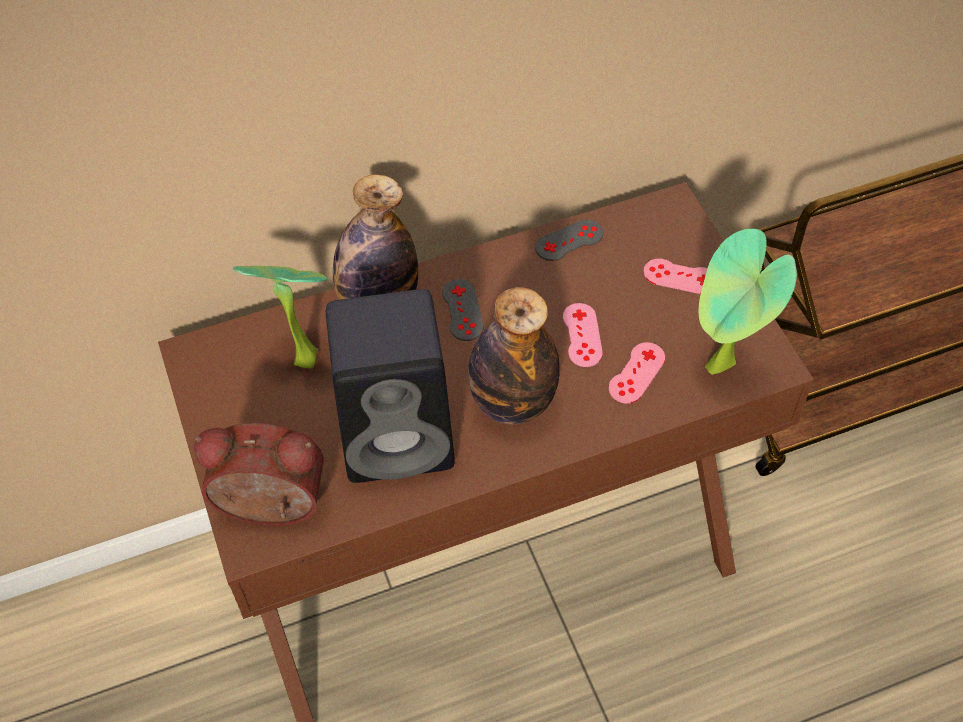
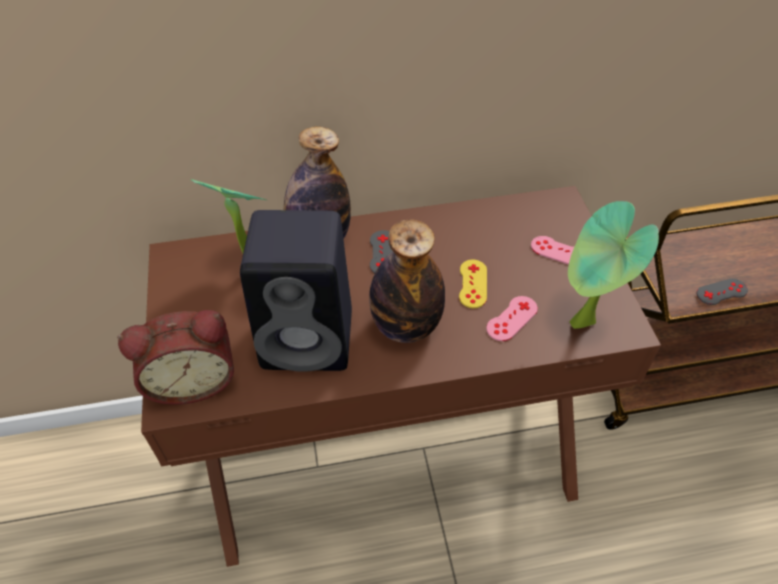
camera: 10 degrees right, 5 degrees down
(271, 509) = (193, 379): alarm clock -> alarm clock turned 150 degrees clockwise
(569, 241) = (476, 215): grey game controller -> grey game controller (721, 292)
(582, 335) = (473, 284): pink game controller -> yellow game controller

